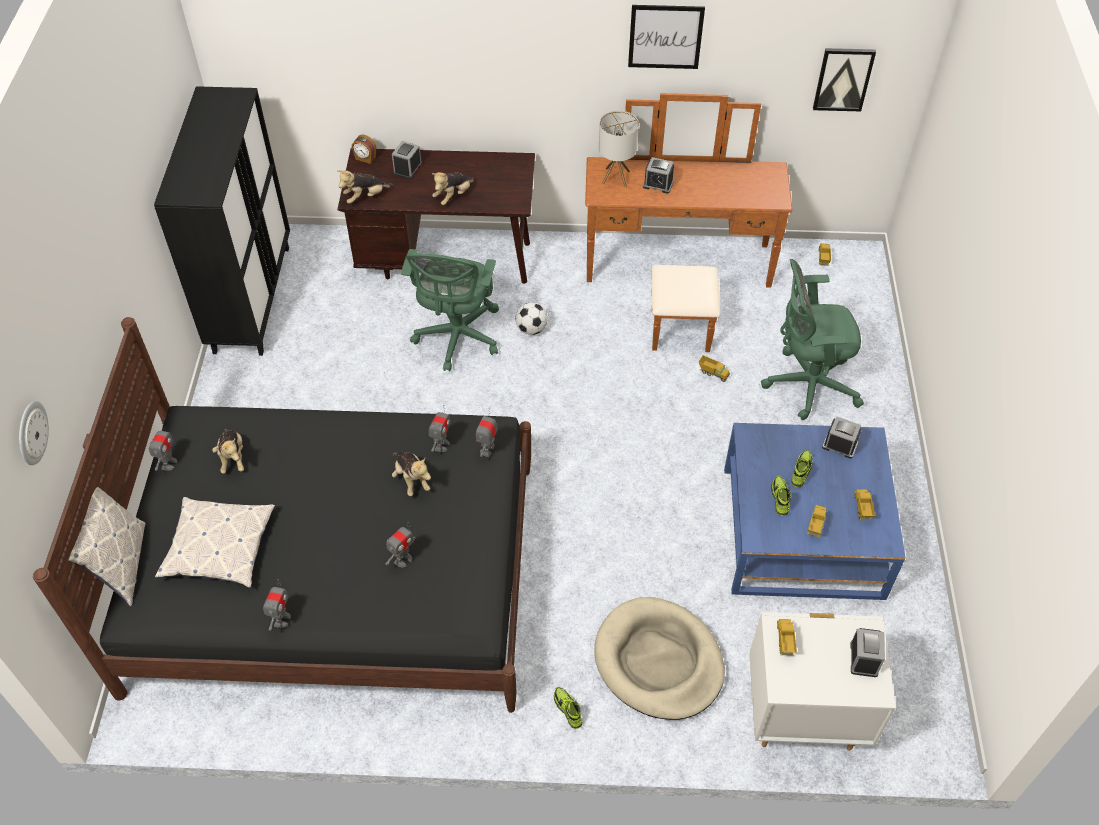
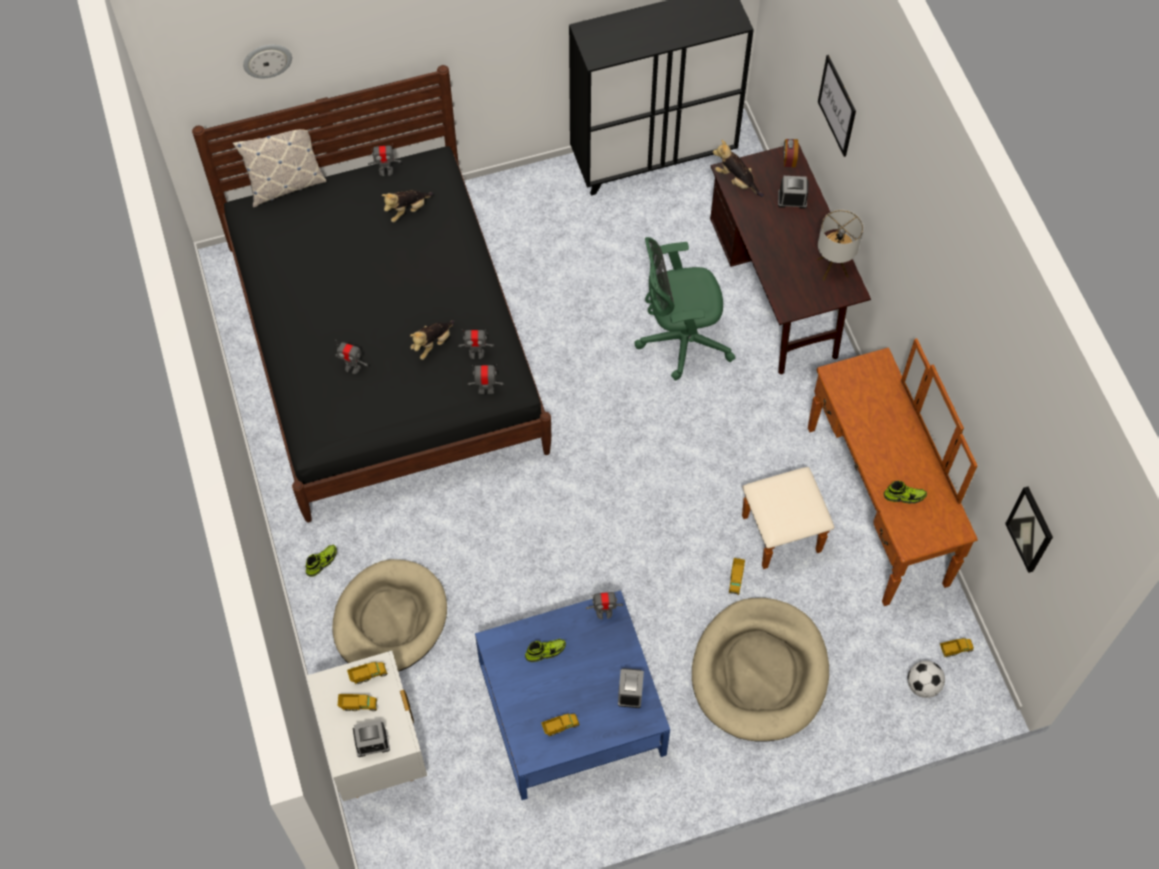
camera: 70 degrees right, 10 degrees up
(219, 547) = (320, 239): pillow -> none
(281, 619) = (272, 307): toy robot -> toy robot (604, 612)
(453, 196) = (772, 251): plush toy -> none
(532, 329) = (721, 399): football -> football (923, 685)
(615, 177) = (869, 382): table lamp -> table lamp (832, 267)
(658, 184) = (878, 423): alarm clock -> none
(665, 36) = (955, 327): picture -> picture (837, 106)
(801, 471) = (584, 663): shoe -> shoe (904, 496)
(806, 384) = (759, 672): green office chair -> beige dog bed
(815, 525) = (526, 689): toy truck -> toy truck (358, 705)

